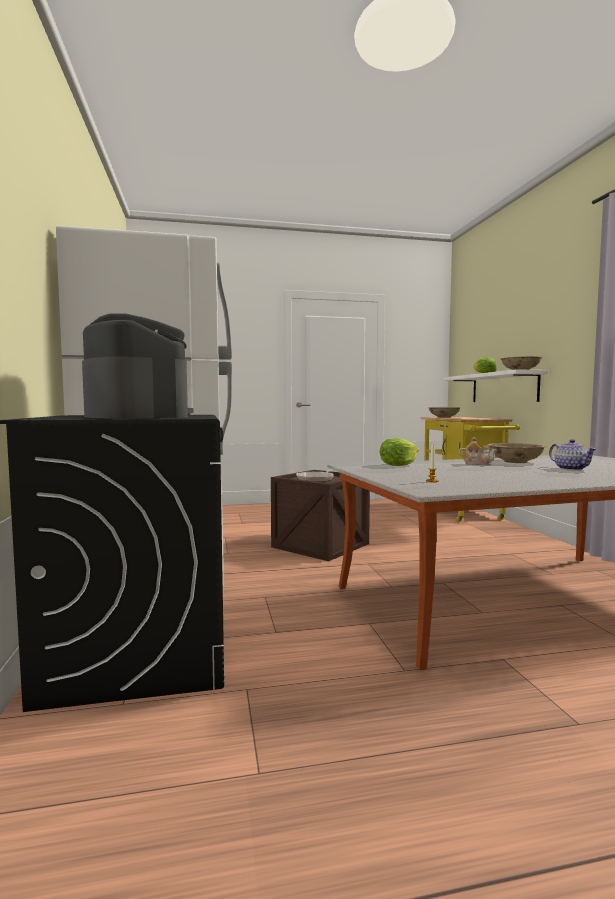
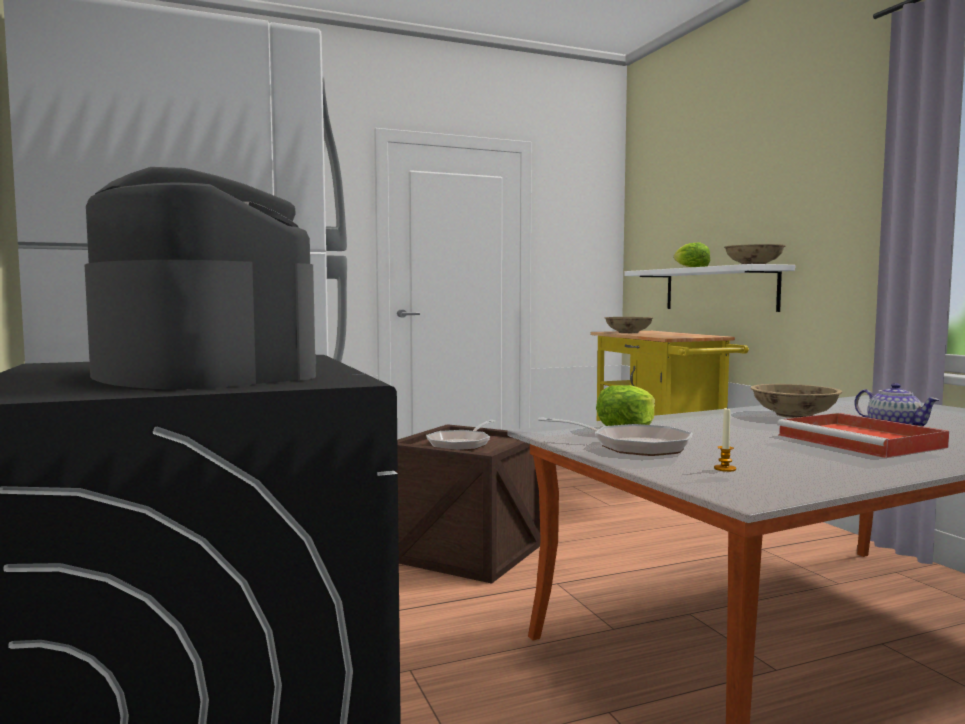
camera: 10 degrees left, 0 degrees up
(391, 471) = (633, 446): none -> frying pan
(477, 464) = (745, 422): teapot -> none
(539, 473) = (862, 441): none -> red tray

